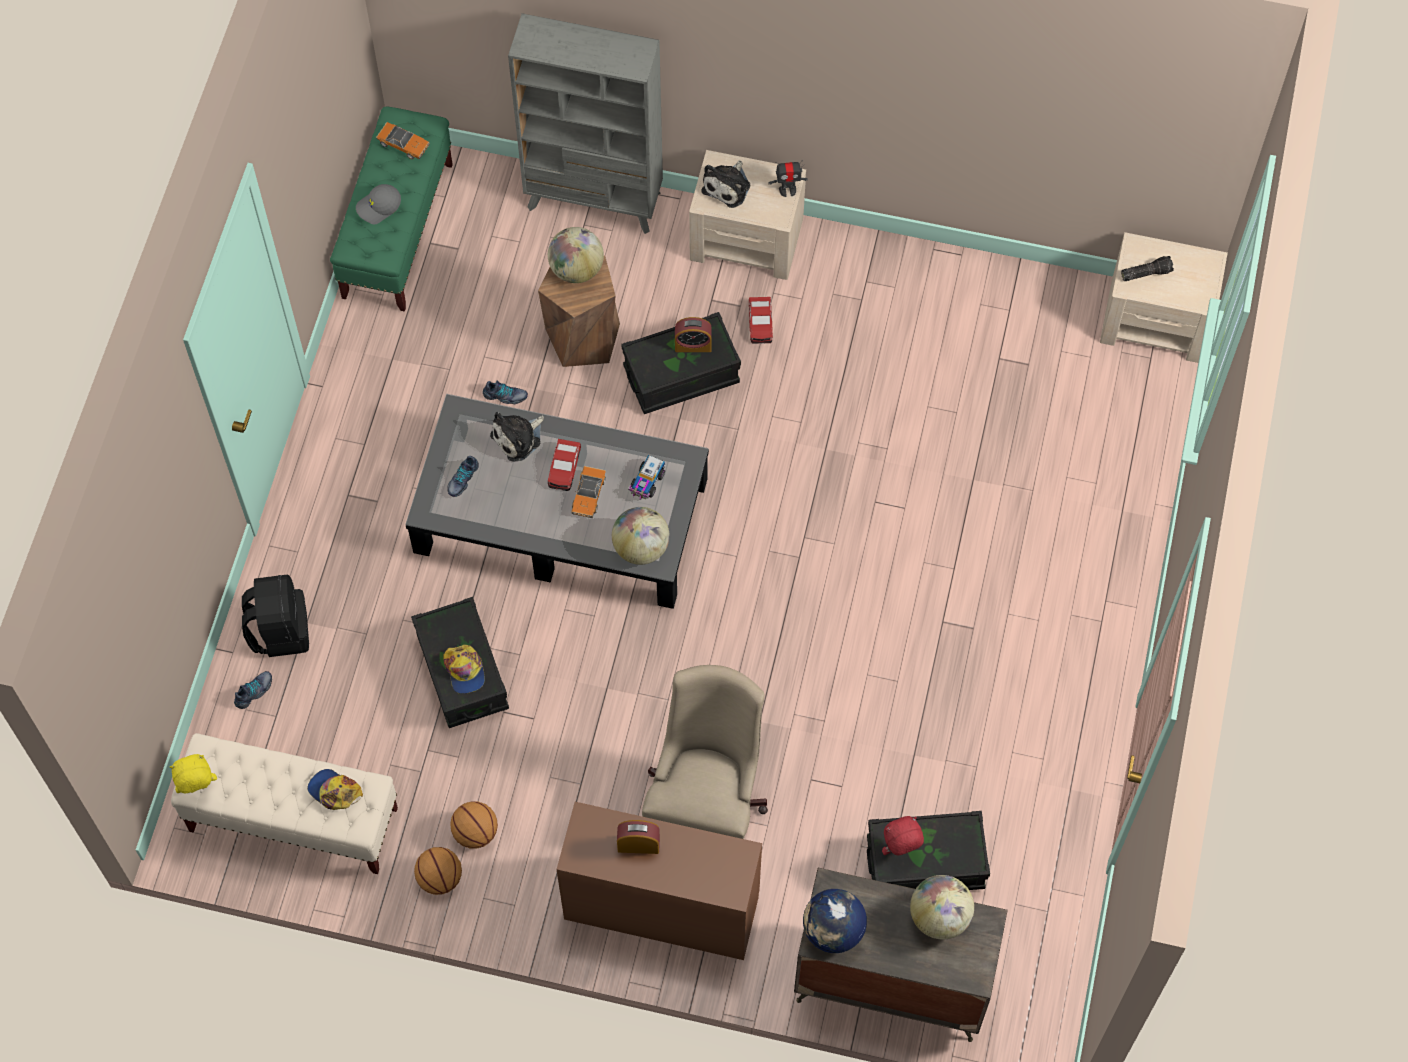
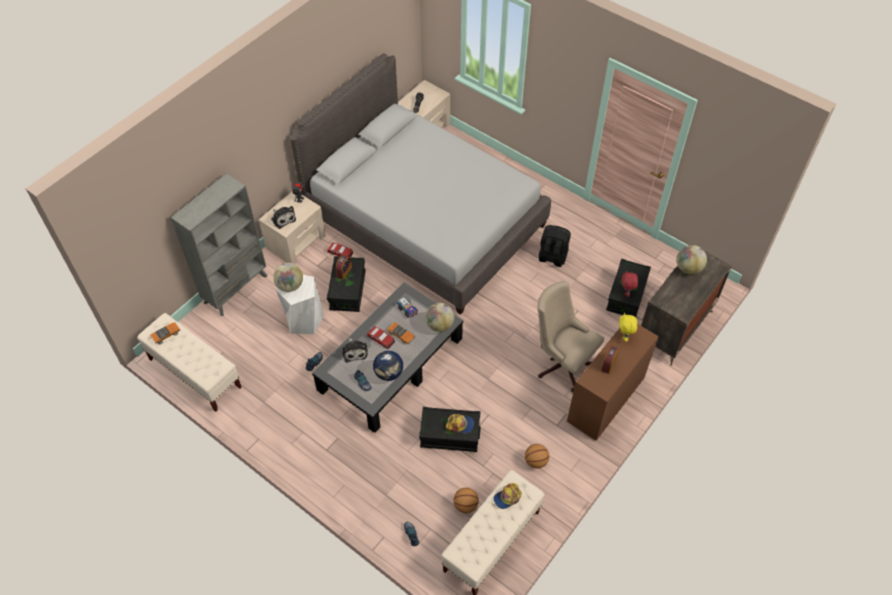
camera: 65 degrees left, 10 degrees down
(198, 789) = (475, 563): yellow plush toy -> yellow plush toy (625, 336)
(280, 630) = (384, 509): black backpack -> black backpack (552, 257)
(379, 207) = (193, 358): grey cap -> none
(398, 230) = (195, 373): green bench -> beige bench
(440, 878) = (553, 485): basketball -> basketball (465, 505)
(583, 337) = (304, 320): brown stool -> white stool
(833, 930) = (680, 307): globe -> globe (389, 373)
(916, 428) = (425, 220): none -> grey bed

